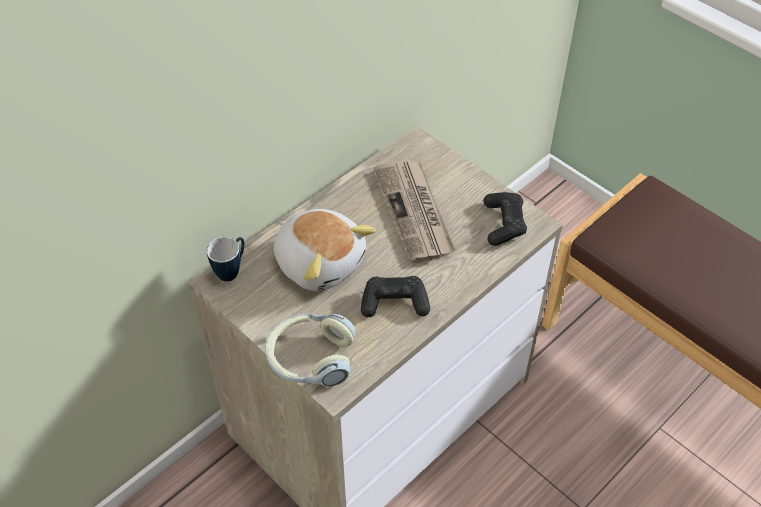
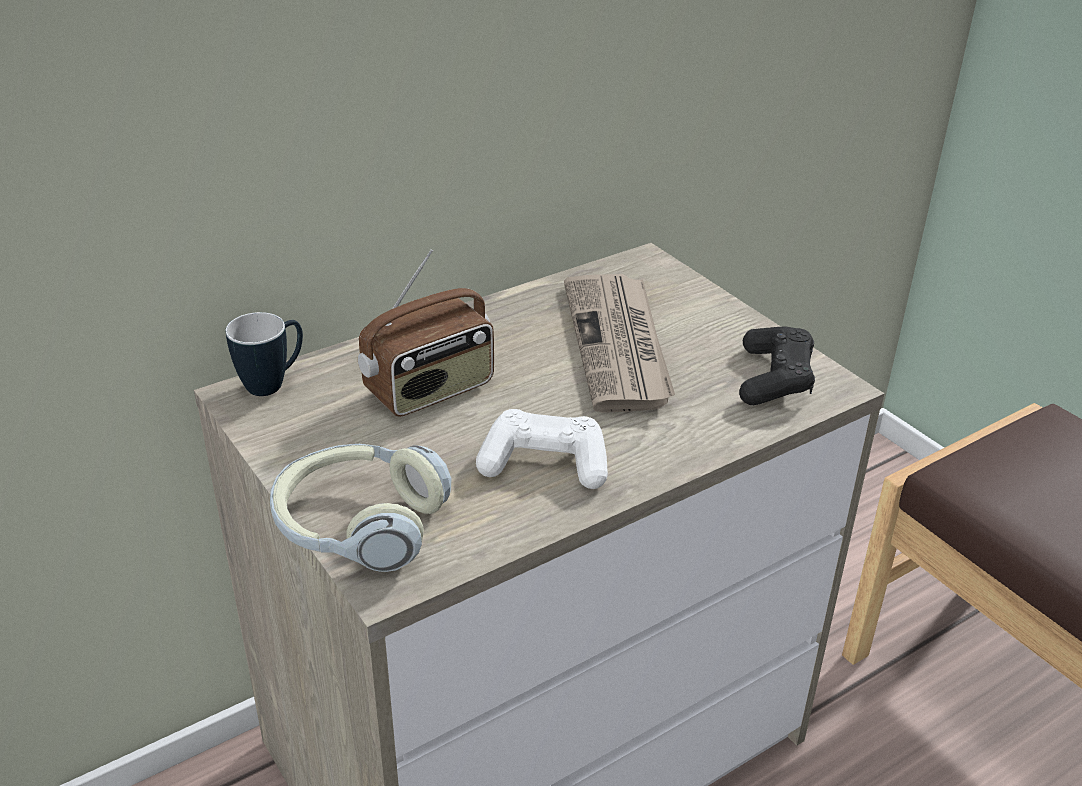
camera: 10 degrees right, 15 degrees down
(320, 262) = (430, 390): plush toy -> radio
(394, 303) = (544, 464): black game controller -> white game controller

